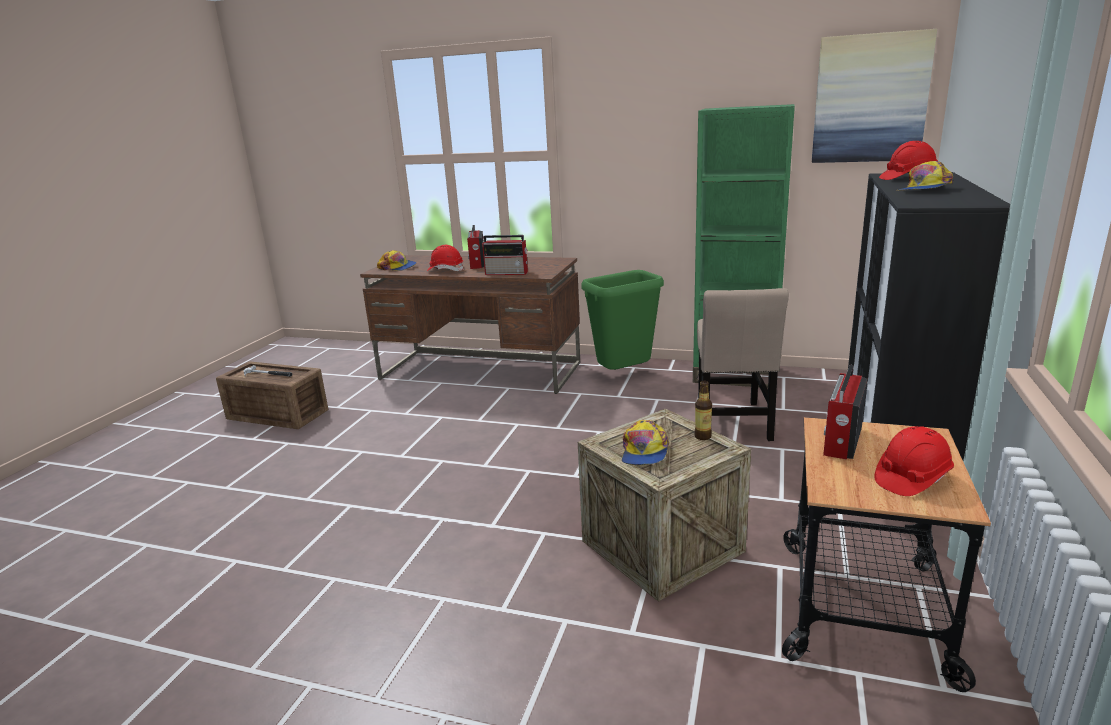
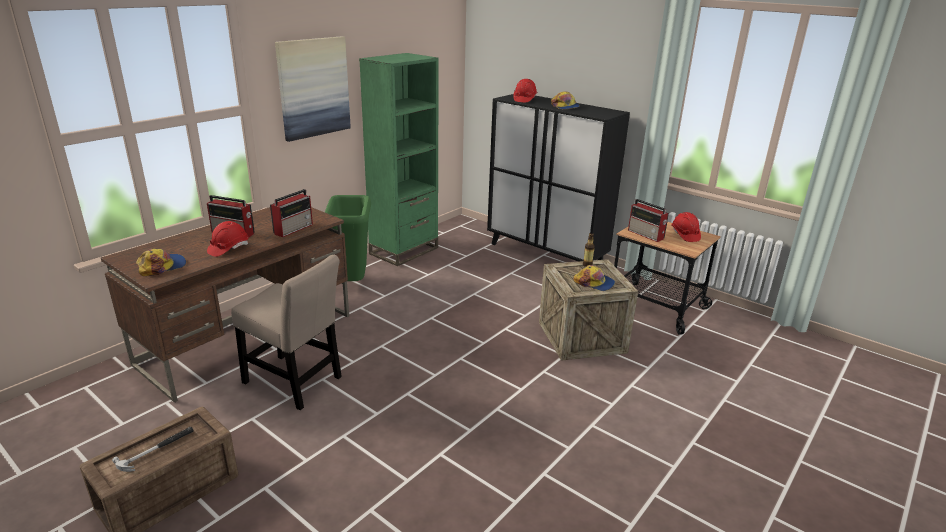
camera: 70 degrees left, 5 degrees up
(732, 424) = (468, 274): beige chair -> beige chair (295, 382)
(870, 99) = (437, 47): picture -> picture (313, 88)

